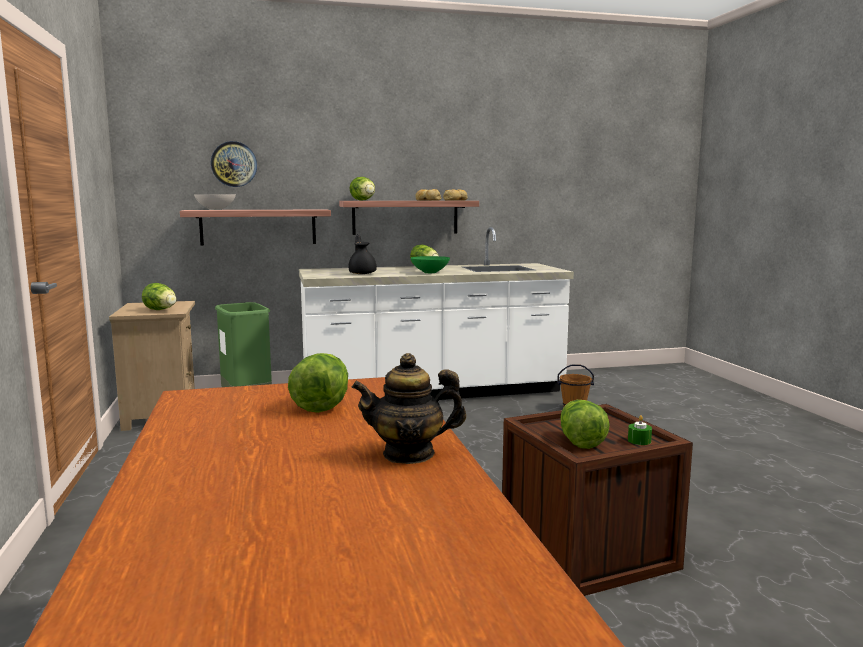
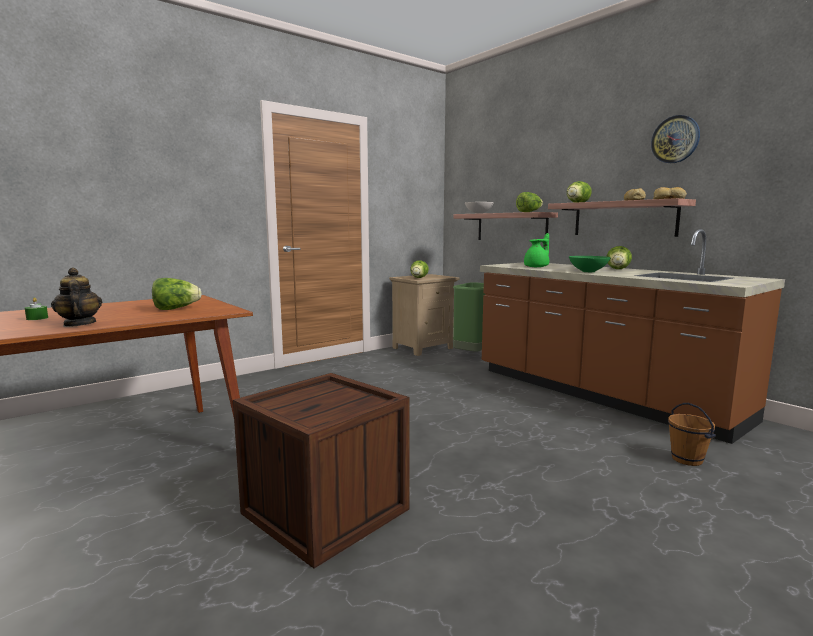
camera: 65 degrees right, 0 degrees up
(234, 164) = (501, 179): wall clock -> wall clock (675, 139)
(362, 273) = (537, 267): black teapot -> green teapot
(433, 392) = (600, 394): white counter -> brown counter
(580, 441) = (297, 400): lettuce -> lettuce (529, 212)
(639, 441) = (313, 418): green candle -> green candle (37, 318)

